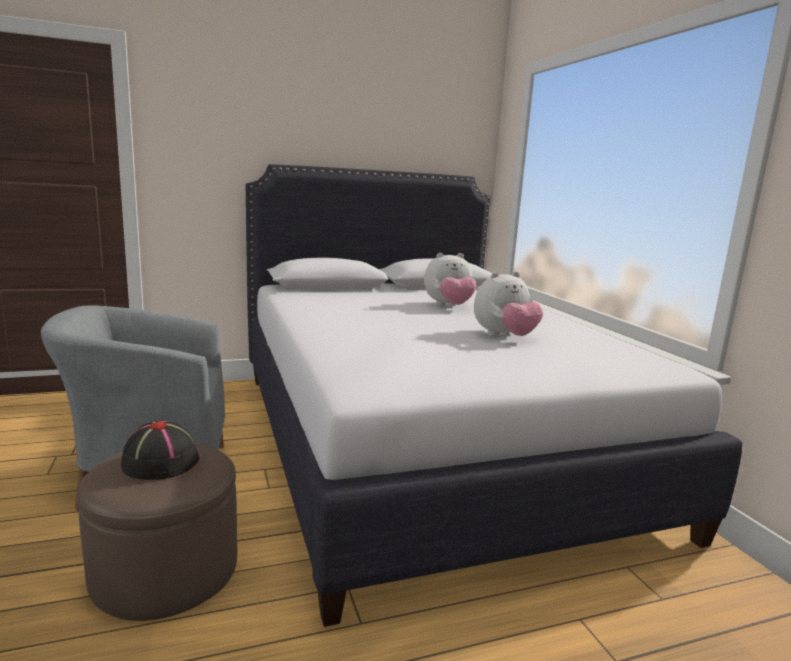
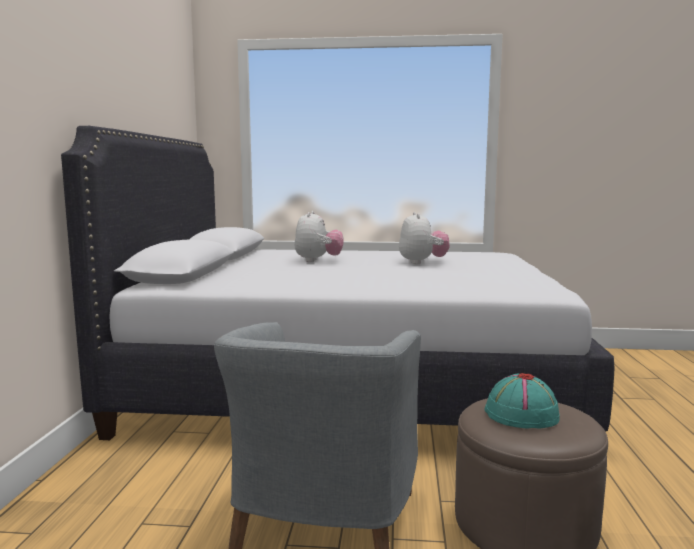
camera: 65 degrees left, 5 degrees down
(160, 462) = (521, 415): black hat -> turquoise hat

